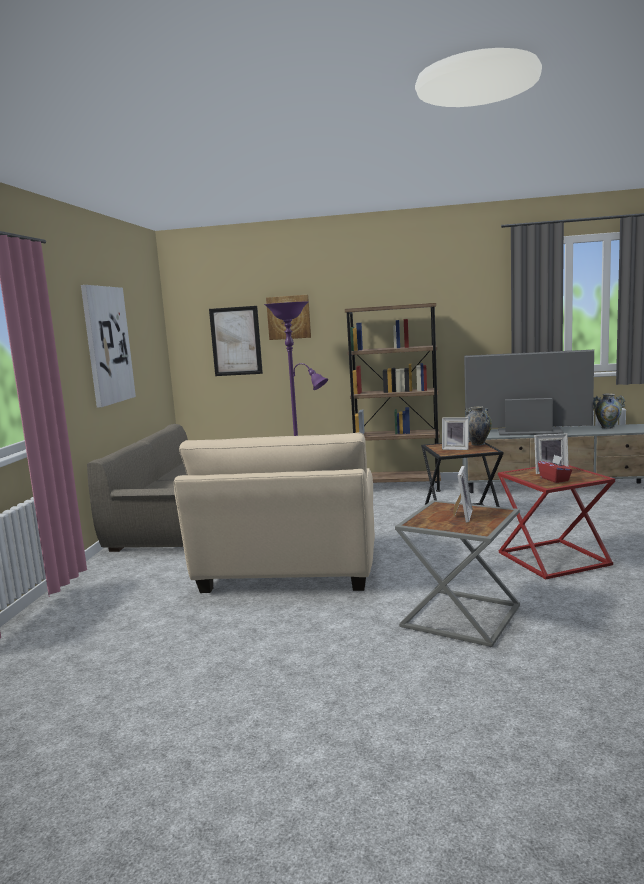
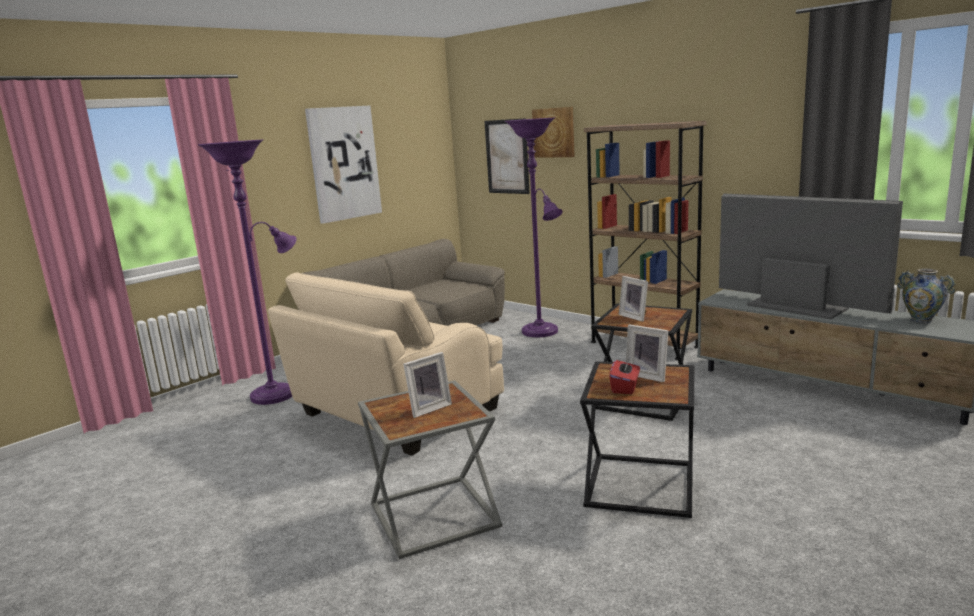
camera: 35 degrees right, 5 degrees up
(130, 587) = (278, 393): none -> purple floor lamp
(478, 444) = (673, 315): vase -> none
(553, 558) = (642, 485): red side table -> black side table

